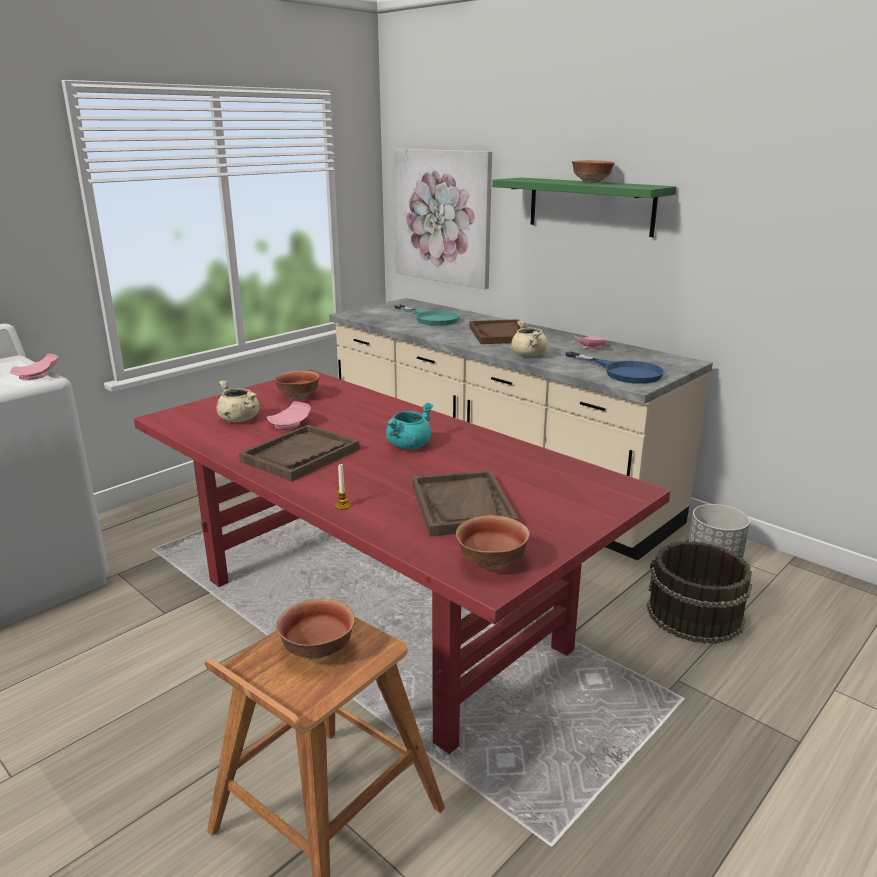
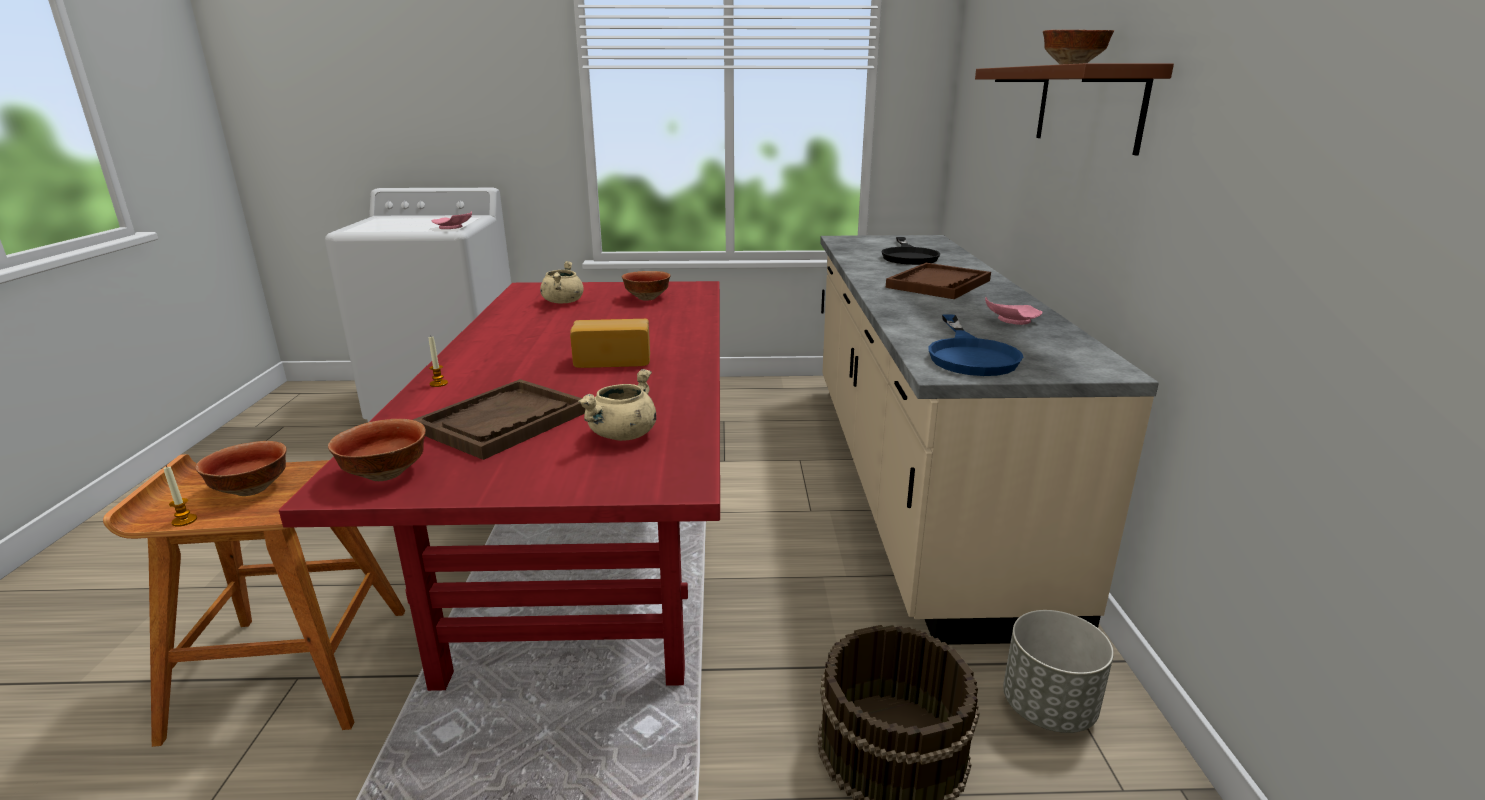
camera: 45 degrees right, 0 degrees up
(290, 424) = (583, 315): pink plate -> none
(300, 455) = (523, 339): brown tray -> none
(331, 692) = (184, 521): none -> candle
(409, 445) = (613, 360): turquoise cooking pot -> bread
(431, 318) = (908, 256): turquoise frying pan -> black frying pan
(442, 217) = (981, 130): picture -> none
(529, 355) = (907, 309): beige cooking pot -> beige cooking pot (622, 435)
(590, 206) = (1088, 106): green shelf -> brown shelf

